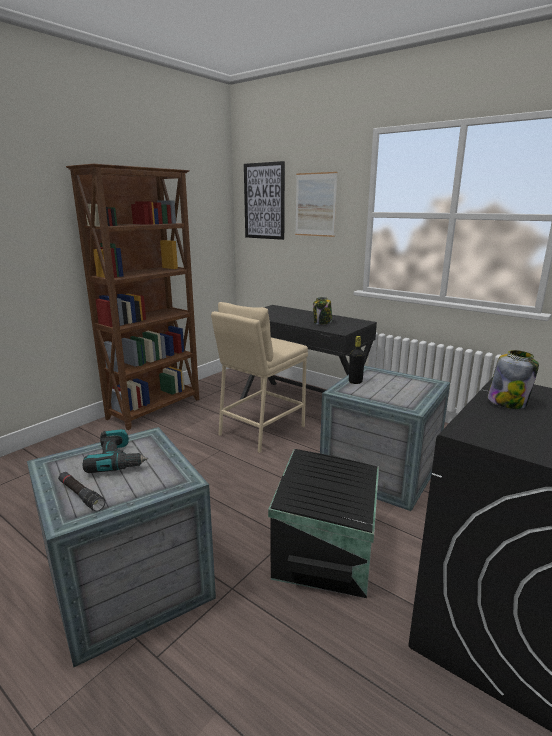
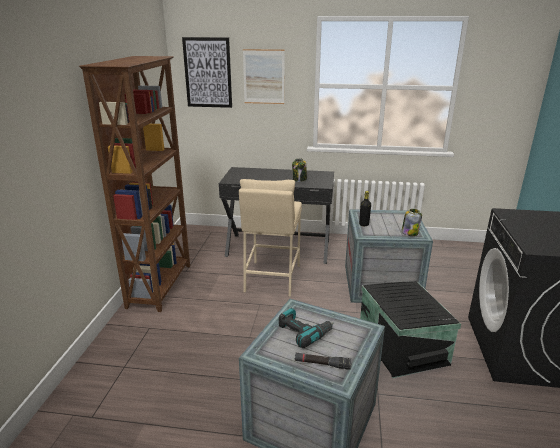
camera: 30 degrees left, 5 degrees up
(507, 402) = (523, 225): jar -> jar (409, 233)

